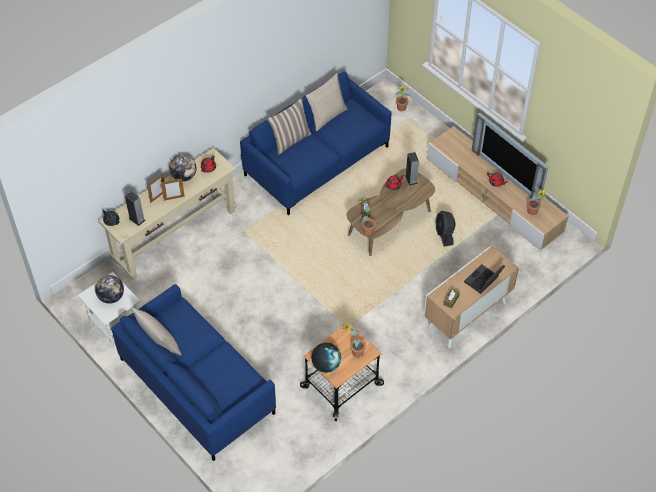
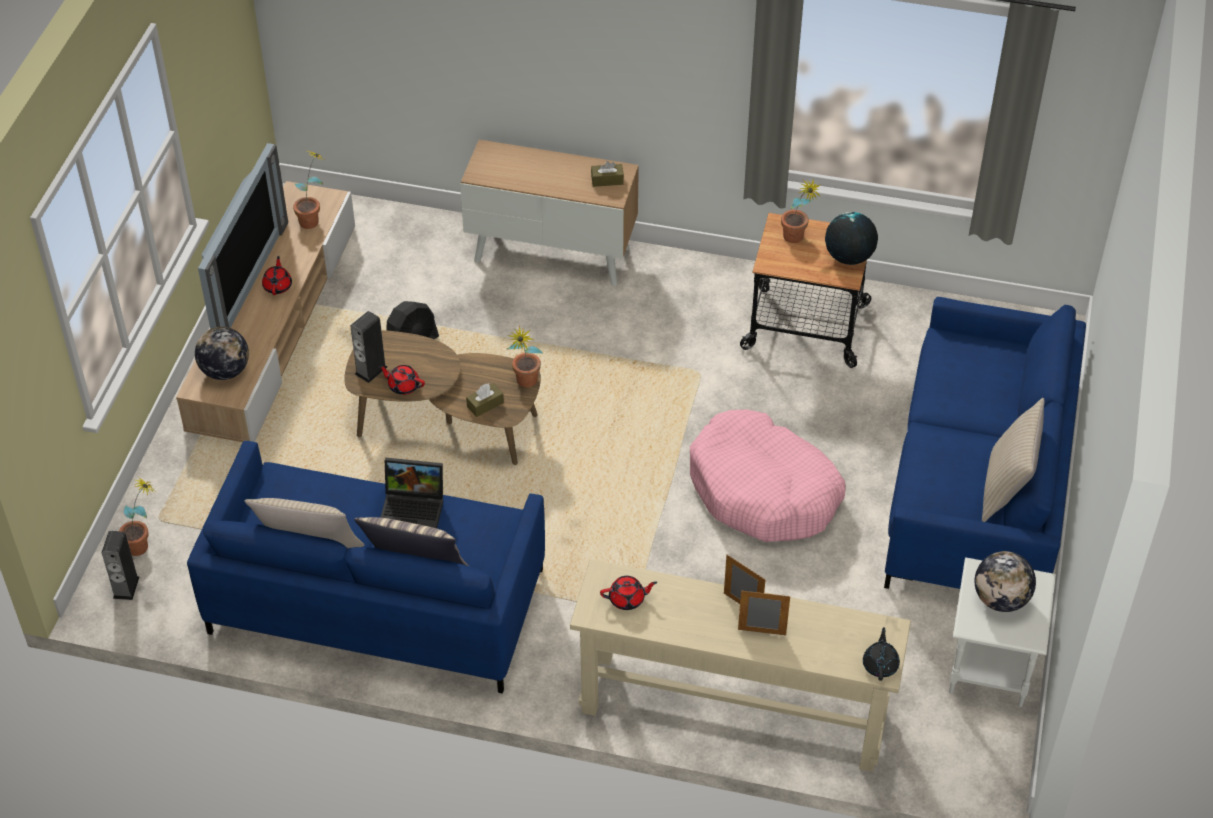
camera: 125 degrees left, 5 degrees down
(137, 219) = (839, 629): speaker -> speaker (126, 587)
(184, 176) = (679, 623): globe -> globe (225, 371)
(263, 308) = (763, 491): none -> pink dog bed
(483, 281) = (540, 162): laptop -> laptop (414, 509)

